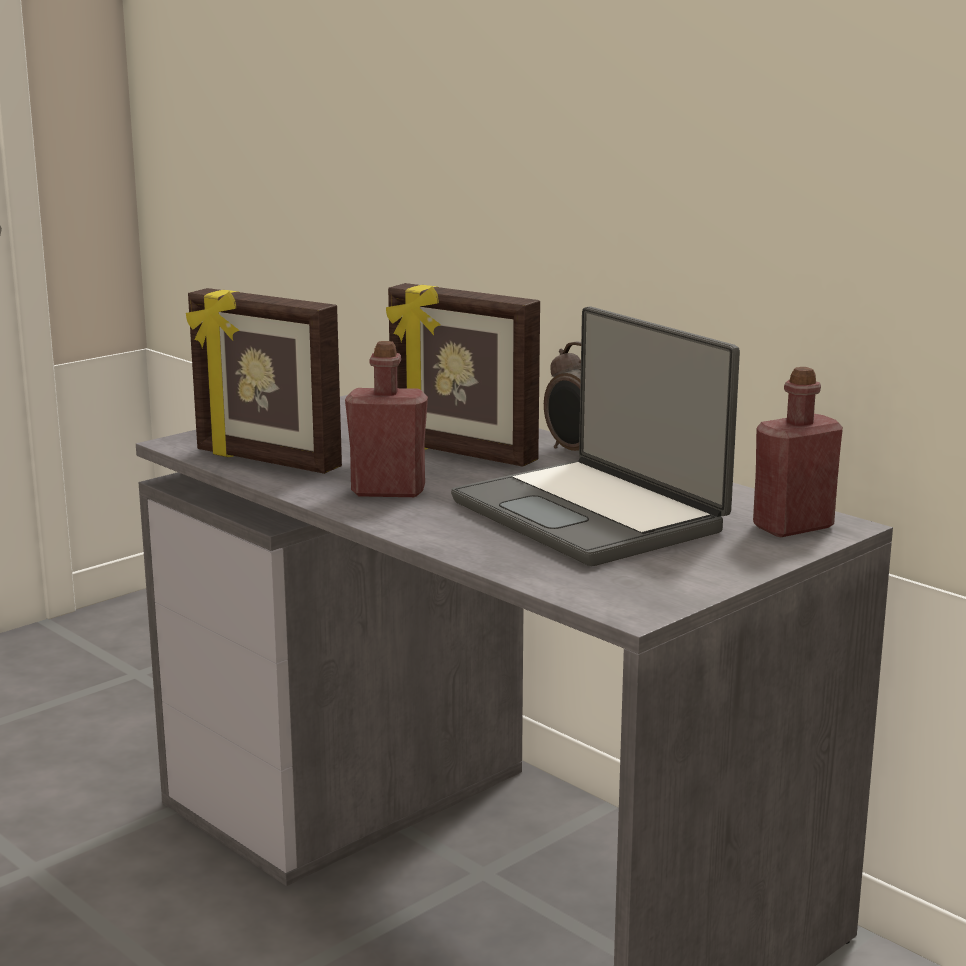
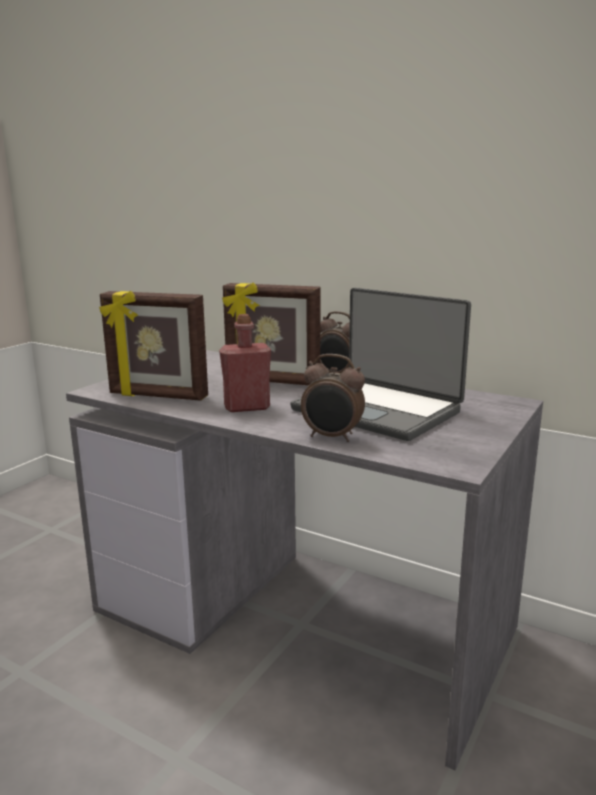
camera: 15 degrees left, 0 degrees up
(480, 549) = (332, 437): none -> alarm clock
(793, 527) = (493, 405): red bottle -> none

